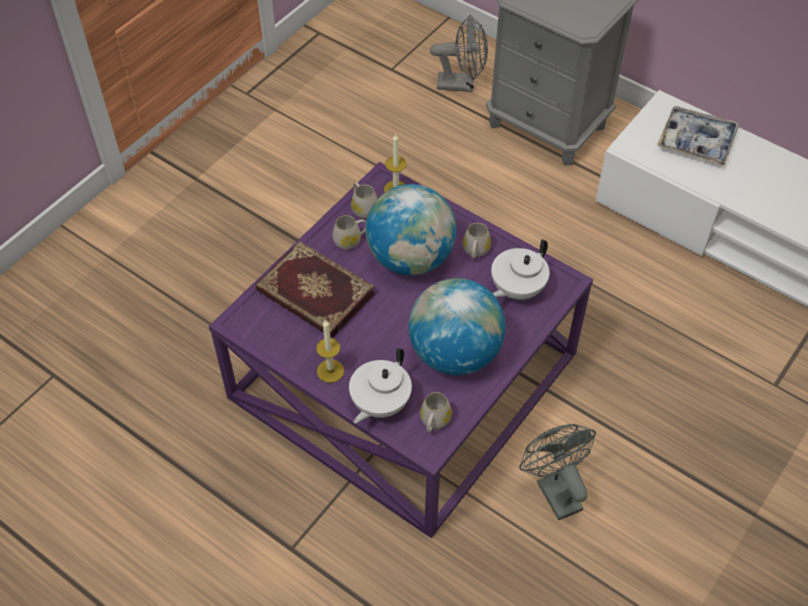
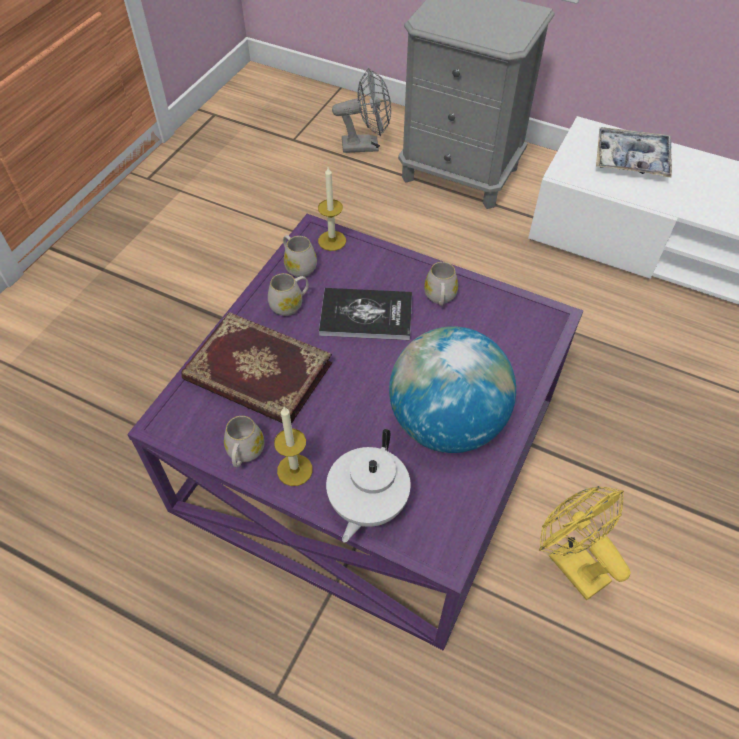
camera: 10 degrees left, 0 degrees up
(410, 258) = (366, 315): globe -> book
(434, 422) = (442, 518): white mug -> white mug (244, 453)
(516, 289) = (499, 334): white teapot -> none
(554, 489) = (571, 562): grey fan -> yellow fan

